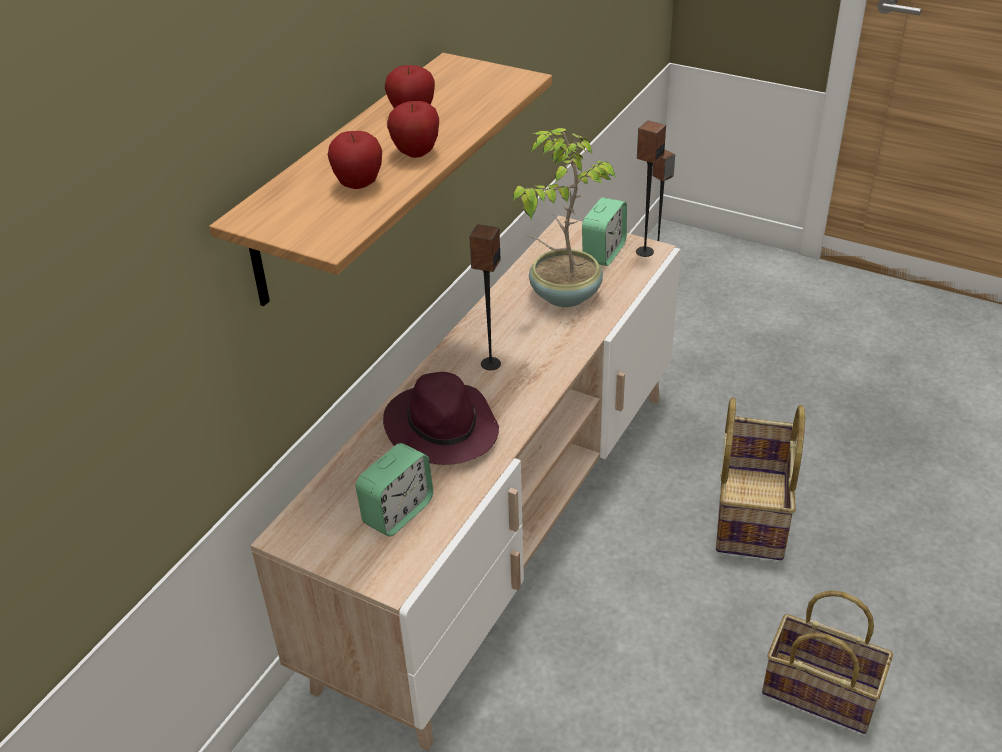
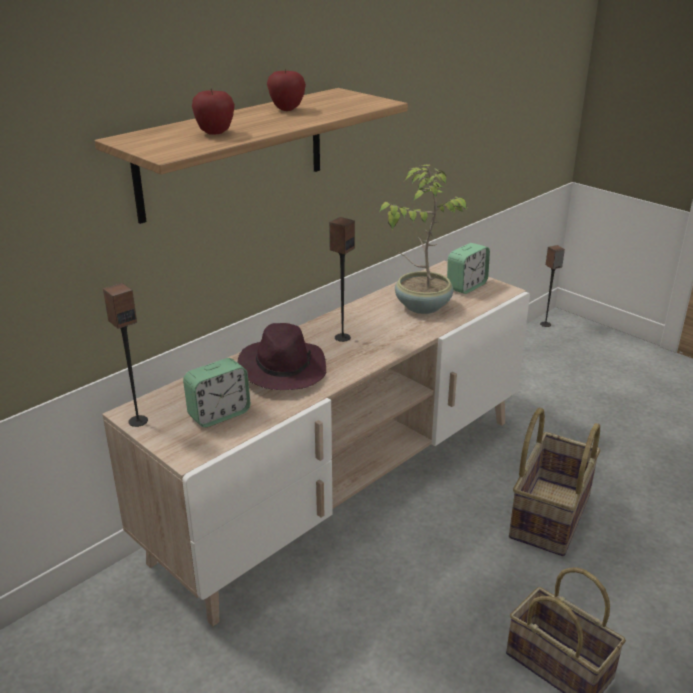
camera: 15 degrees right, 10 degrees down
(416, 153) = (271, 124): apple -> none
(644, 251) = (499, 290): speaker -> speaker (138, 421)

